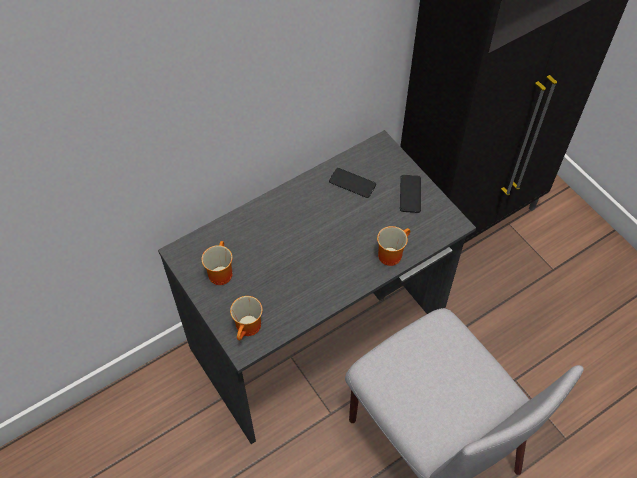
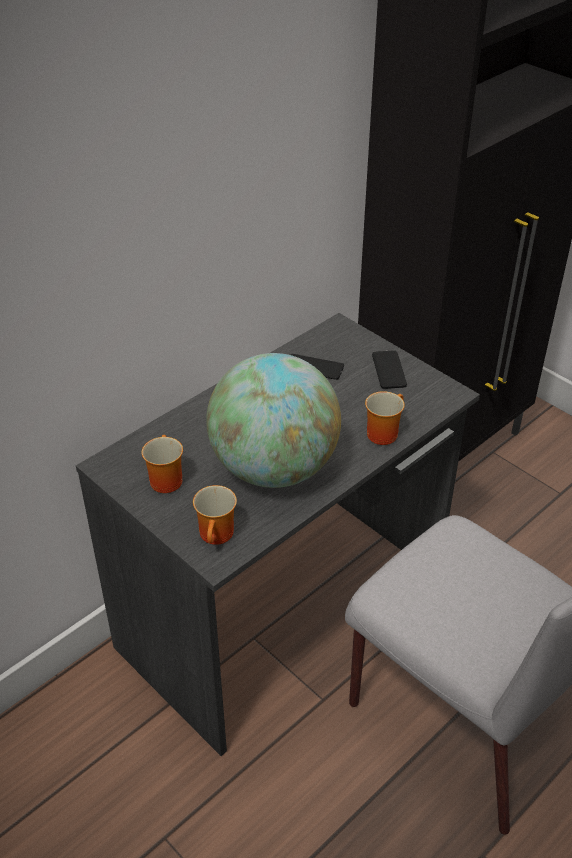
camera: 10 degrees left, 15 degrees down
(301, 274) = (274, 468): none -> globe

